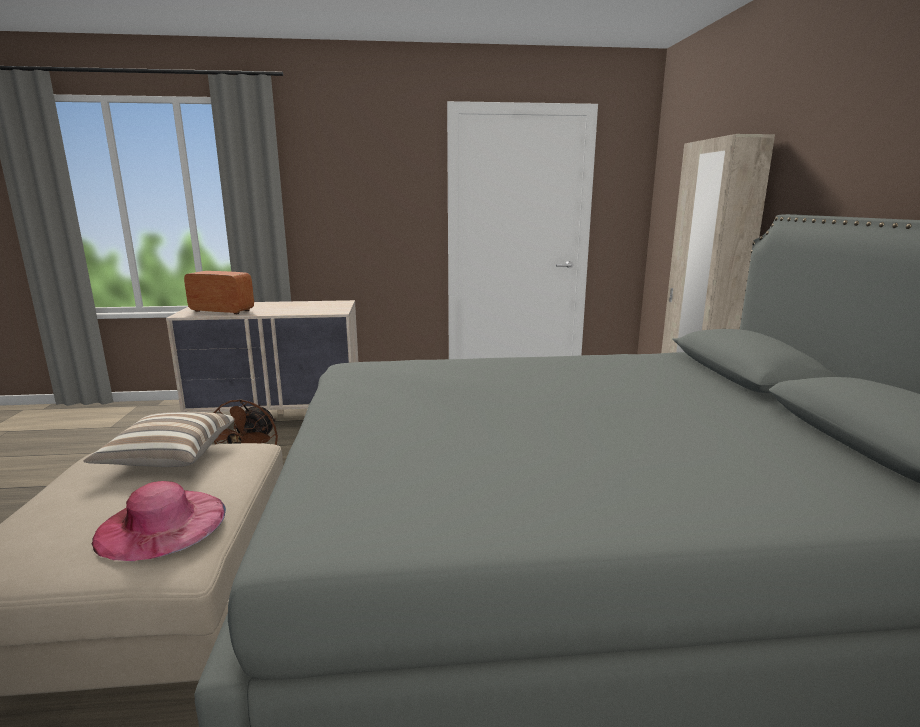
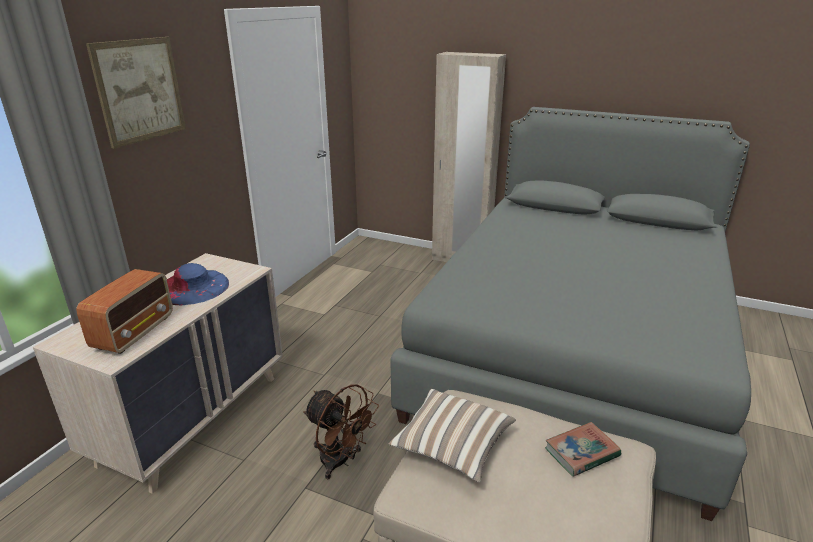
camera: 60 degrees left, 10 degrees up
(161, 523) = (581, 452): pink hat -> book
(221, 311) = (135, 332): radio -> radio turned 150 degrees clockwise
(294, 307) = (193, 287): none -> blue hat
(338, 159) = (140, 90): none -> picture

